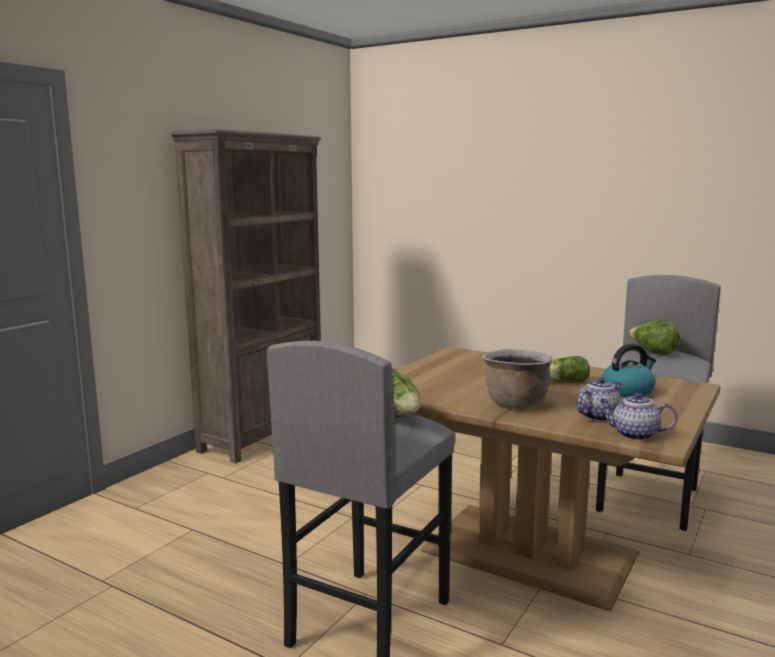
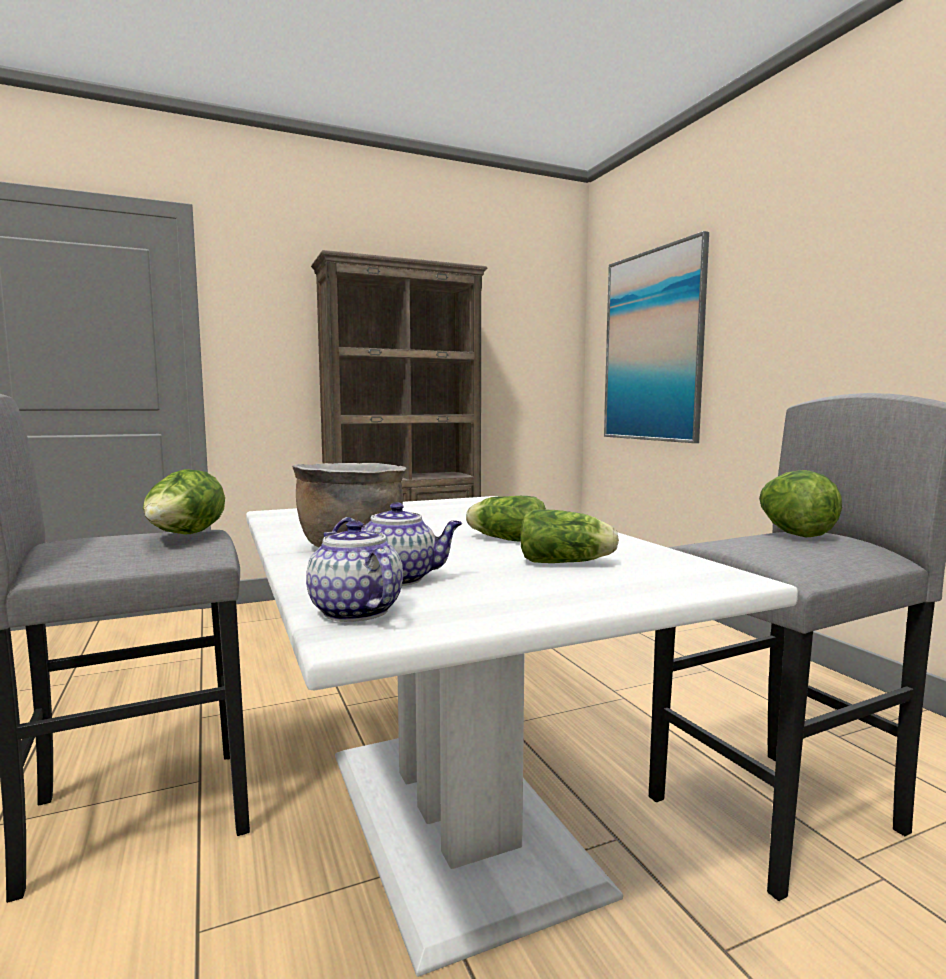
camera: 35 degrees right, 5 degrees down
(432, 202) = (652, 346): none -> picture
(529, 554) = (451, 818): brown dining table -> white dining table
(628, 391) = (568, 563): kettle -> lettuce

